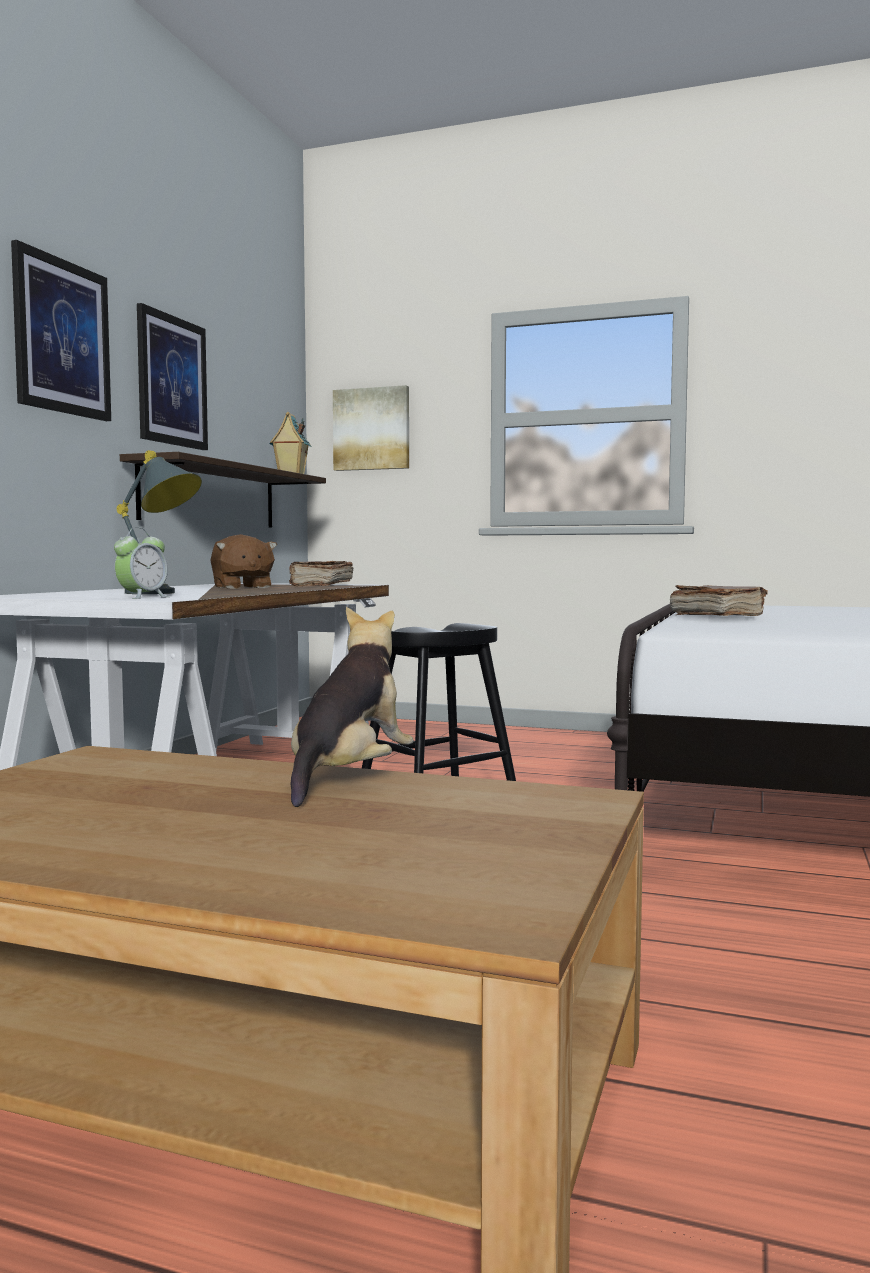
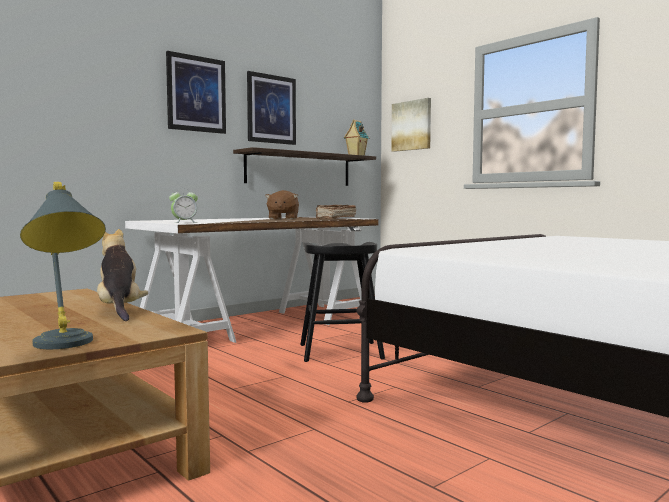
camera: 30 degrees right, 0 degrees up
(163, 593) = (215, 221): grey table lamp -> grey table lamp (65, 347)
(349, 777) = (120, 310): plush toy -> plush toy turned 75 degrees counterclockwise
(716, 617) = (494, 243): brown book -> none

